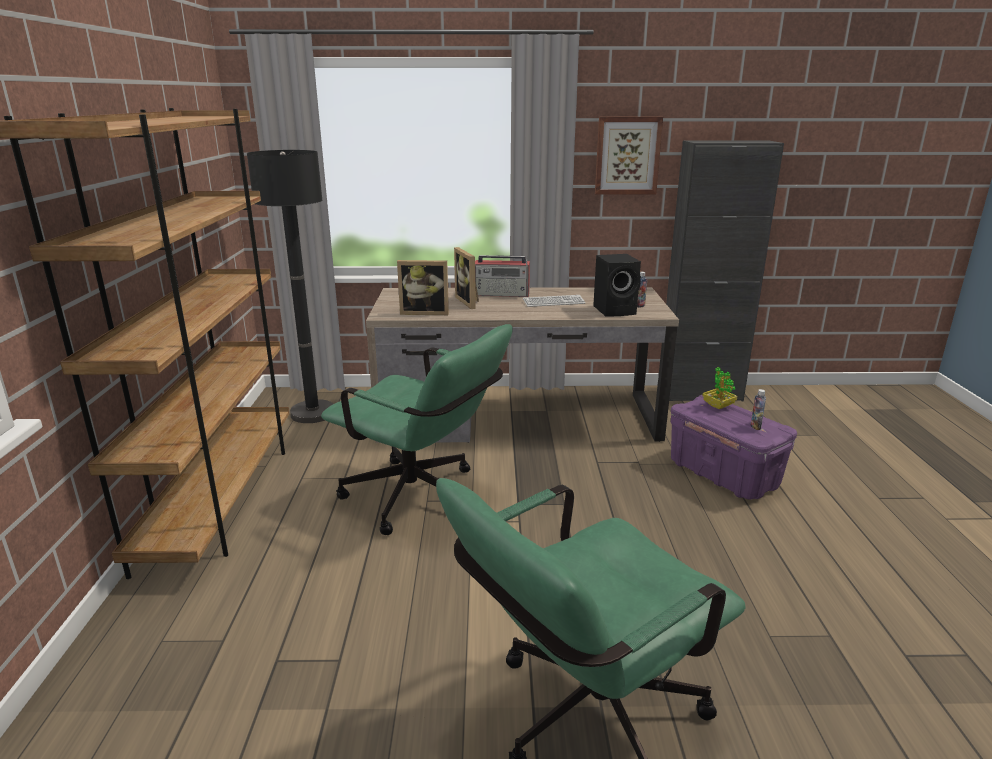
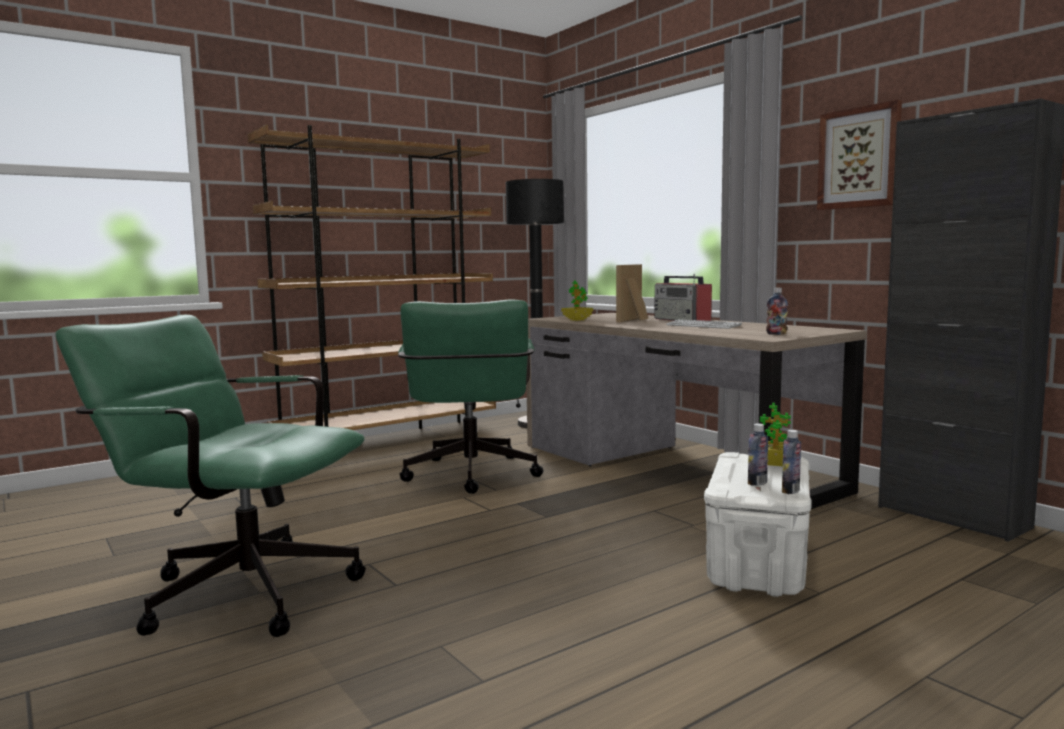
camera: 55 degrees right, 15 degrees down
(425, 312) = (577, 320): picture frame -> potted plant
(616, 310) = (735, 333): black speaker -> none
(724, 475) = (758, 567): purple storage box -> white storage box
(775, 425) = (790, 491): none -> bottle

